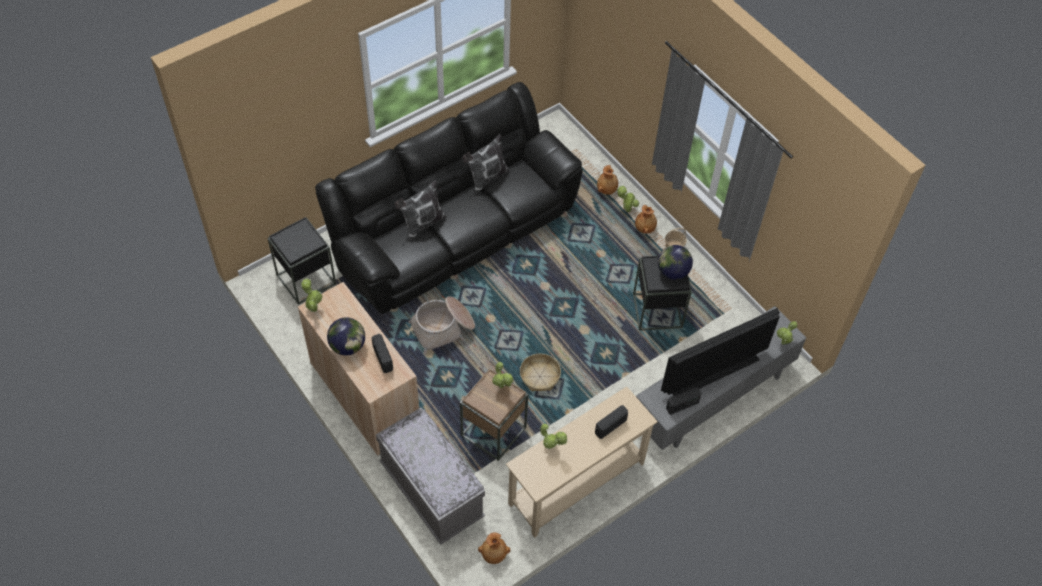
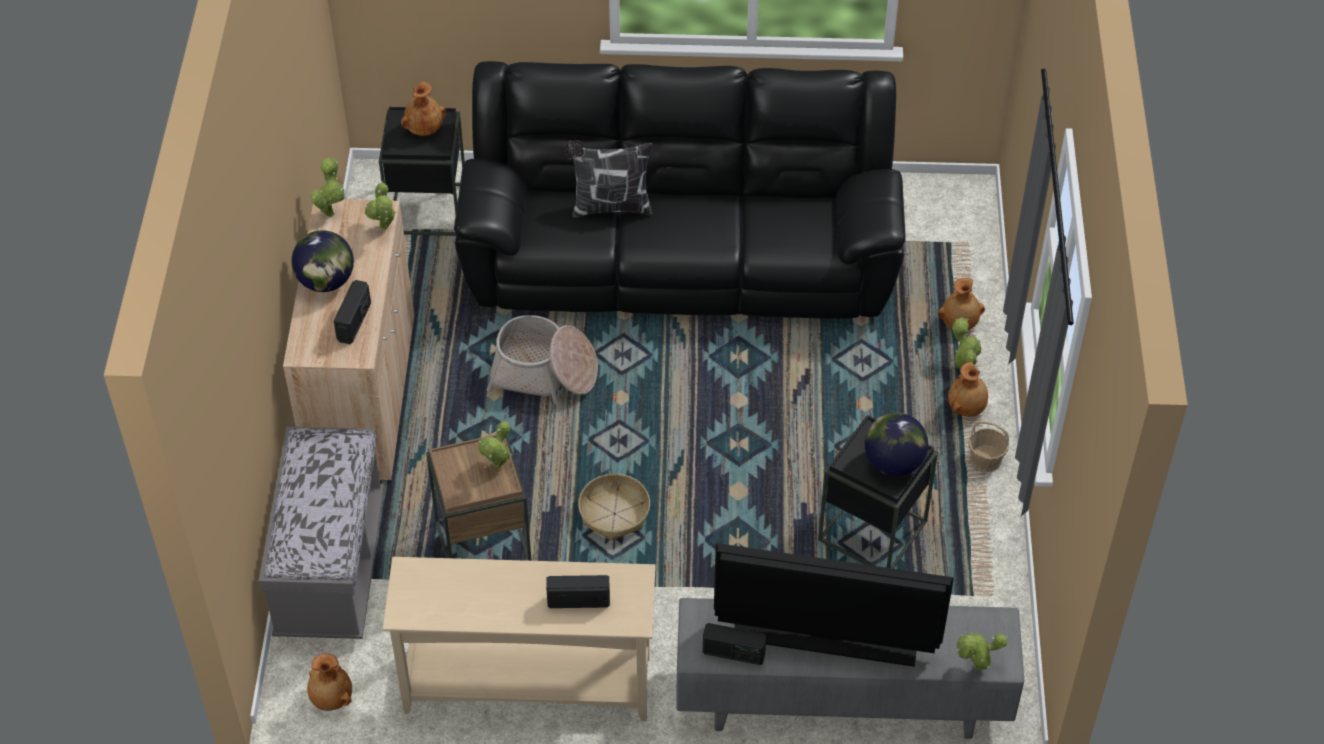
camera: 40 degrees right, 5 degrees down
(299, 237) = (424, 128): none -> brown vase
(486, 178) = (759, 196): pillow -> none
(551, 447) = (471, 575): potted plant -> potted plant (384, 229)

